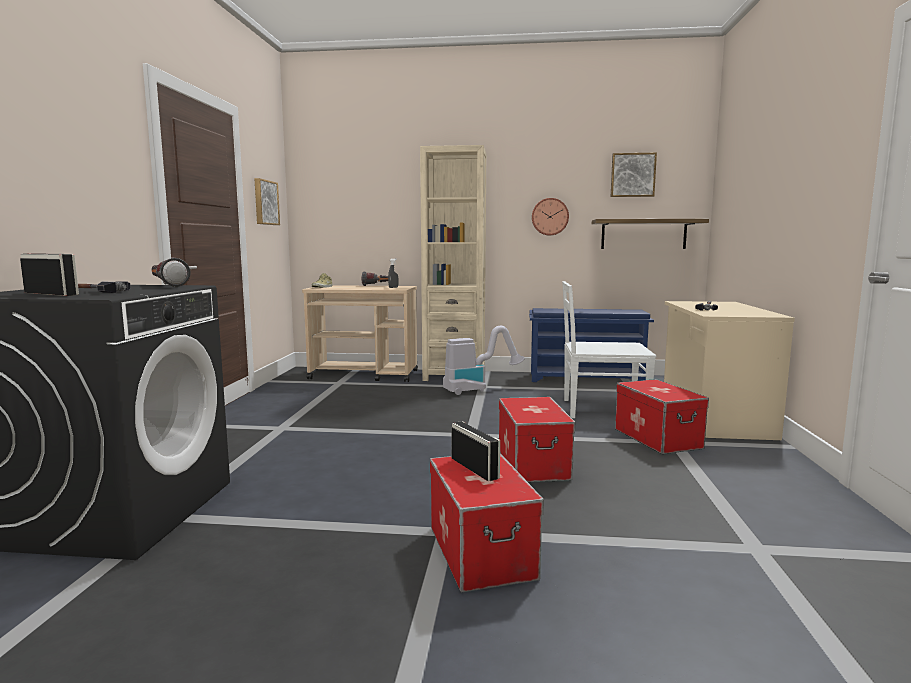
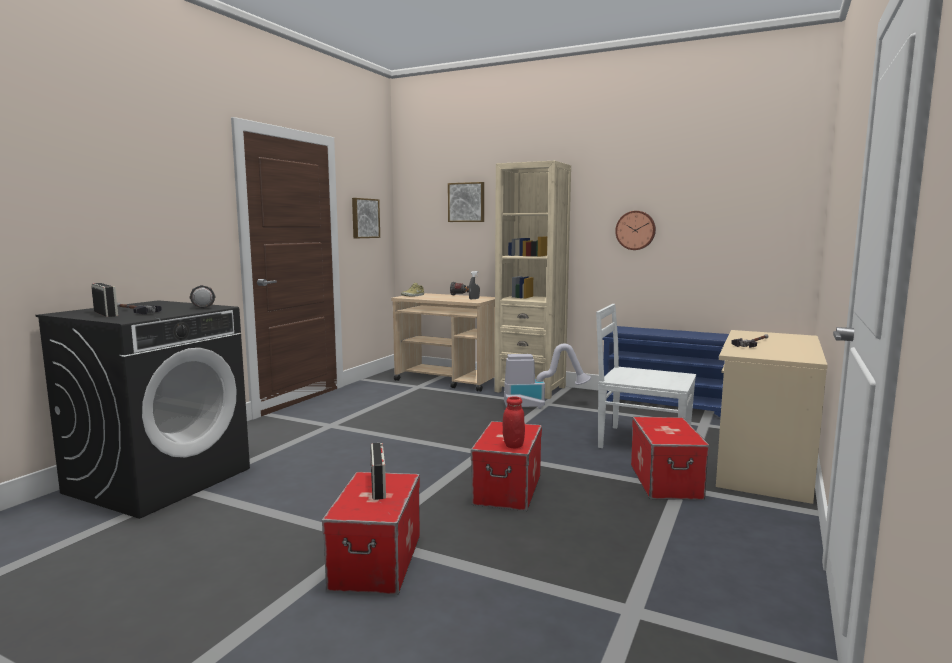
camera: 20 degrees right, 0 degrees up
(551, 416) = (513, 445): none -> red jar
(632, 175) = (728, 185): picture -> picture (466, 202)
(643, 234) = (740, 250): shelf -> none

